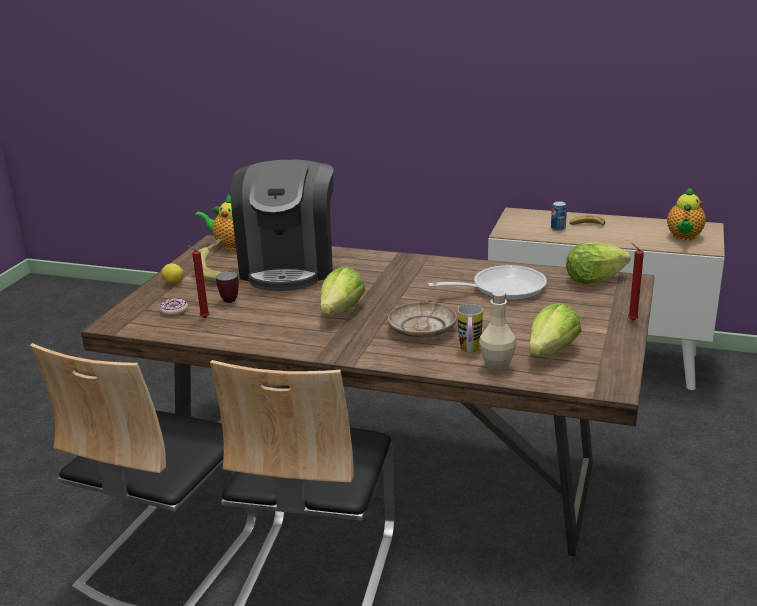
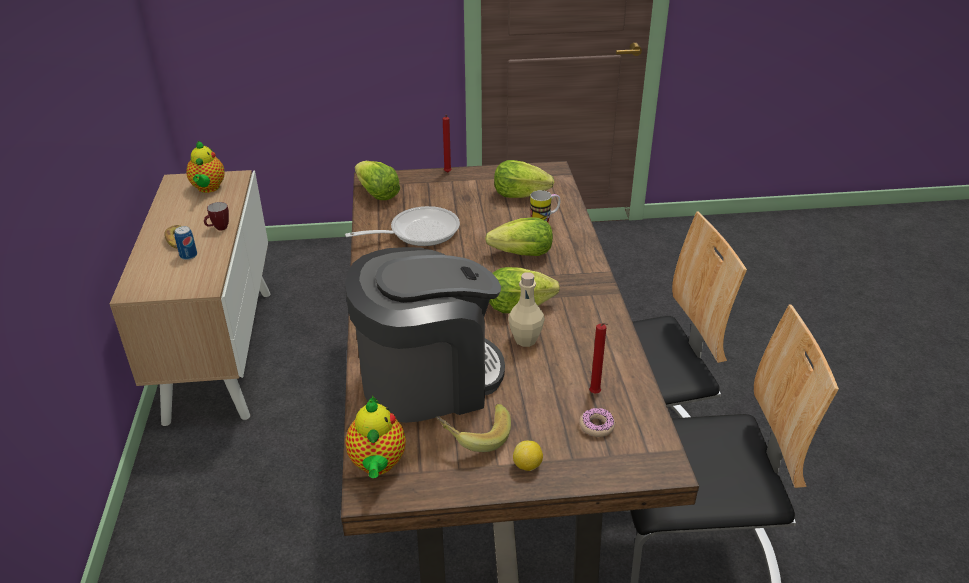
camera: 115 degrees left, 10 degrees up
(229, 299) = (540, 394): mug -> mug (219, 229)
(422, 329) = (523, 254): beige plate -> lettuce
(497, 366) = (558, 211): beige bottle -> beige bottle (525, 340)
(502, 288) = (418, 232): frying pan -> frying pan turned 105 degrees clockwise
(684, 237) = (208, 188): teapot -> teapot turned 90 degrees clockwise

